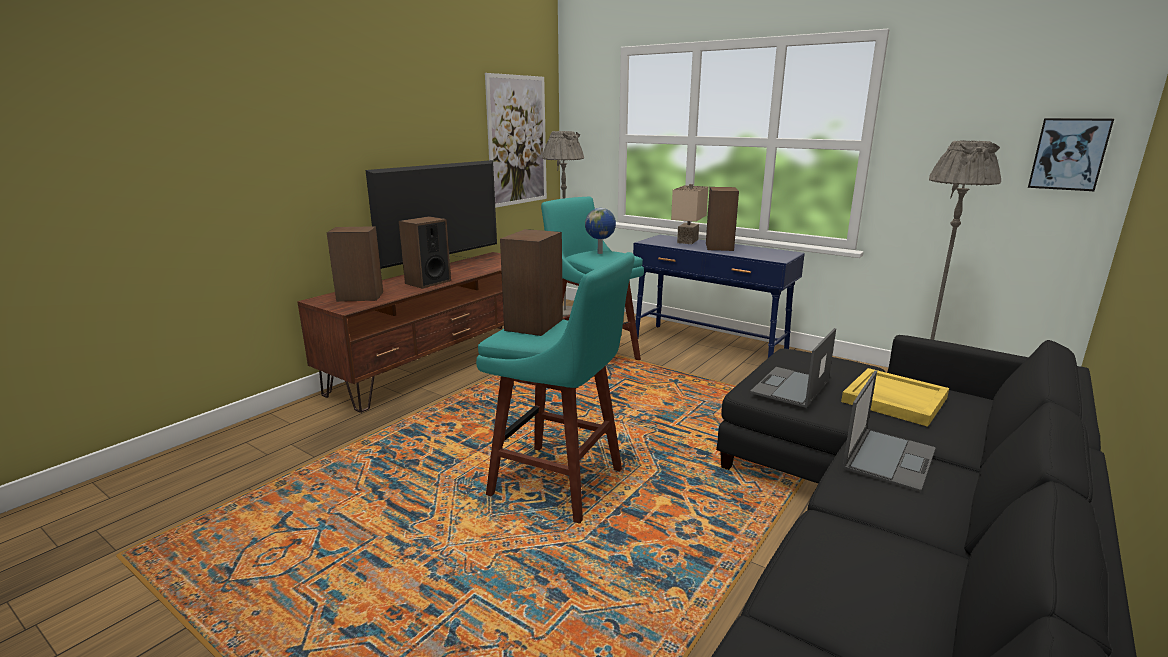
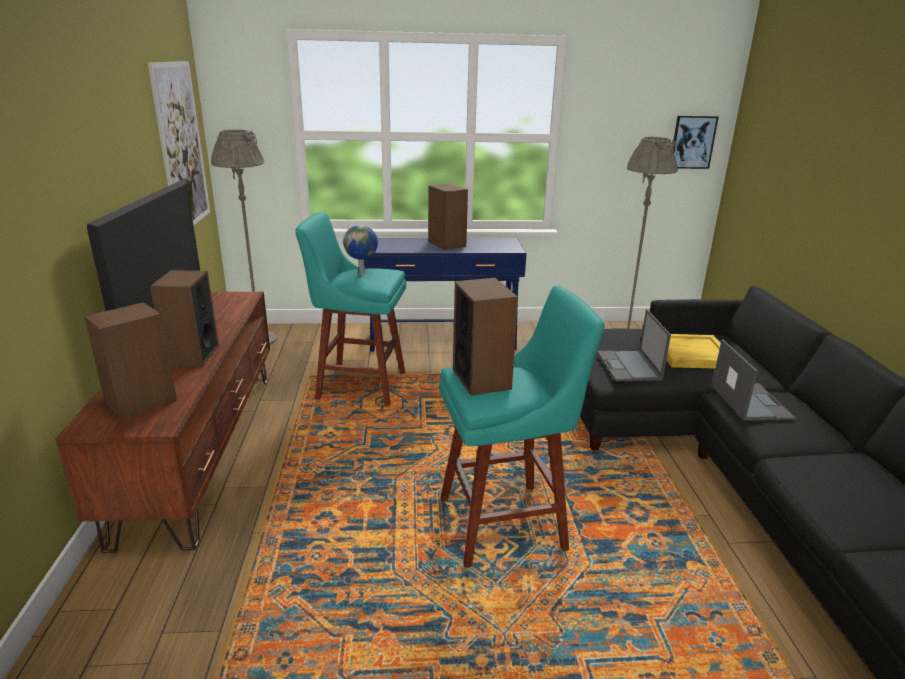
camera: 40 degrees left, 5 degrees up
(686, 241) = (407, 242): beige table lamp -> none

